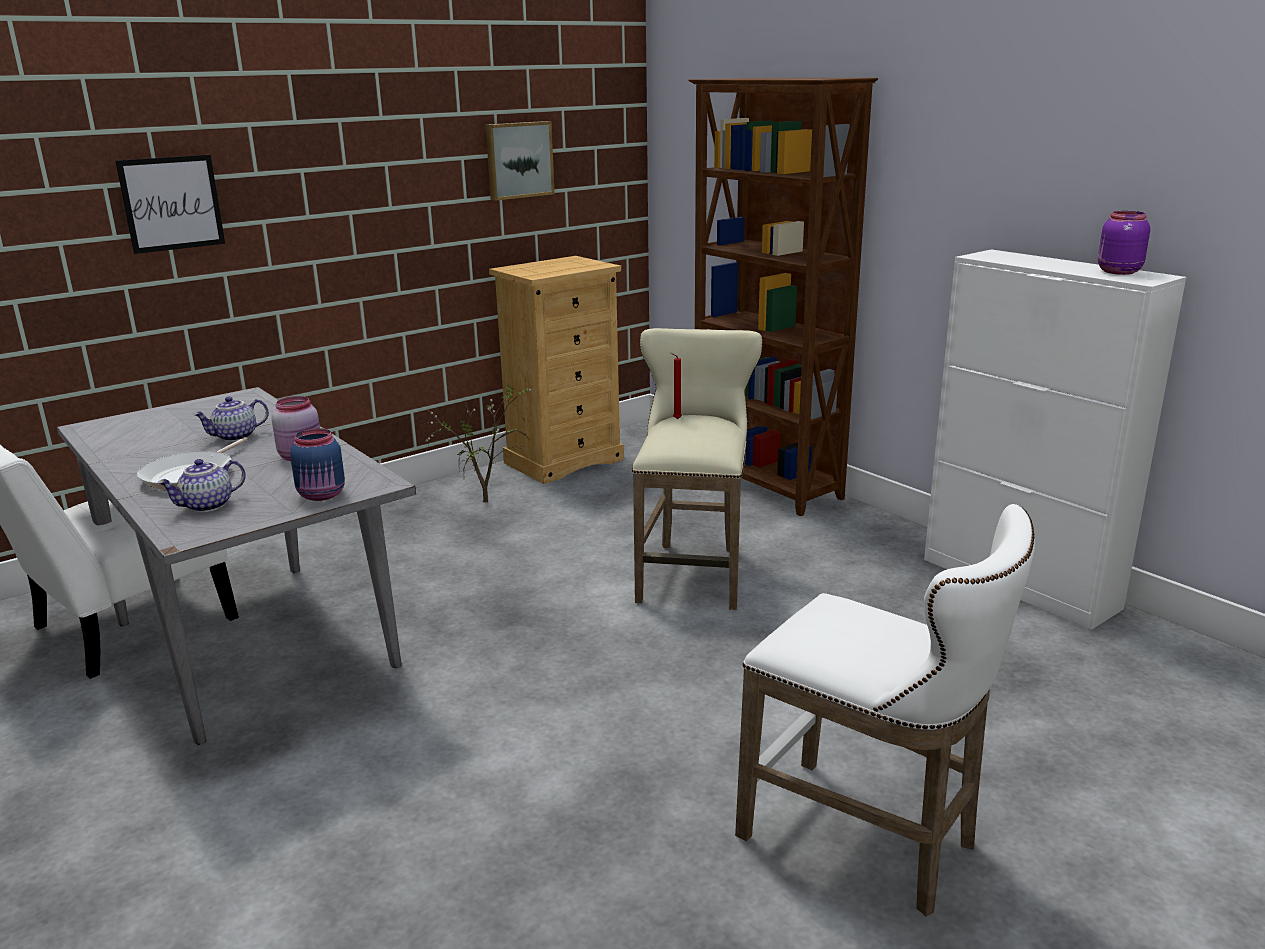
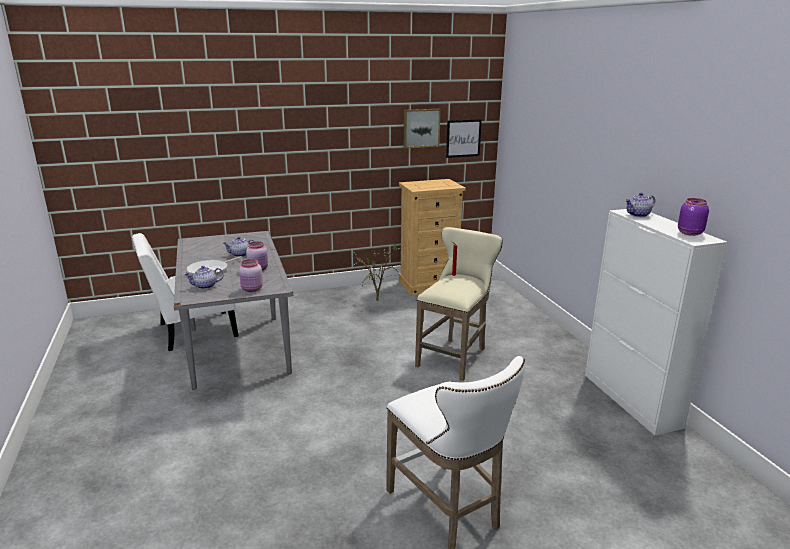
camera: 20 degrees right, 0 degrees up
(172, 203) = (243, 142): picture -> picture (463, 138)
(322, 495) = (252, 289): blue jar -> pink jar
(766, 485) = (526, 317): brown bookcase -> none
(1008, 258) = (638, 215): none -> teapot

